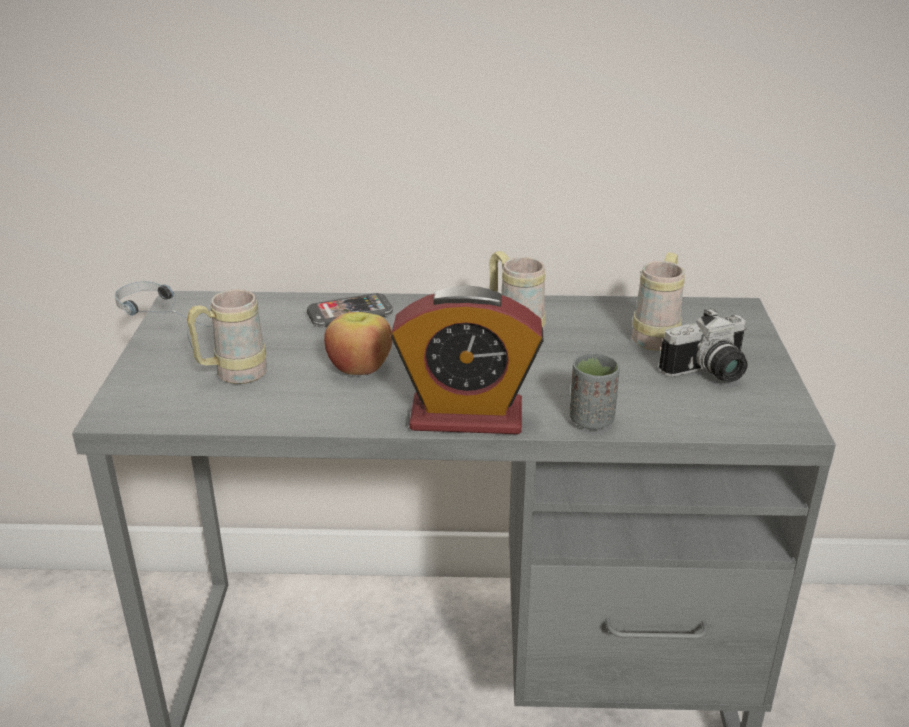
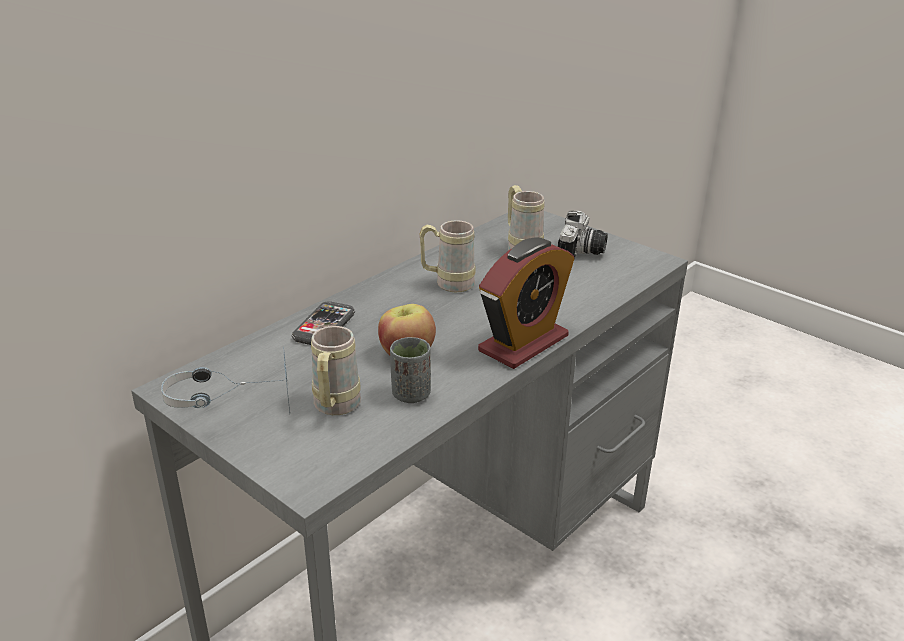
camera: 50 degrees left, 0 degrees up
(591, 420) = (582, 308): grey cup -> grey cup (411, 394)

